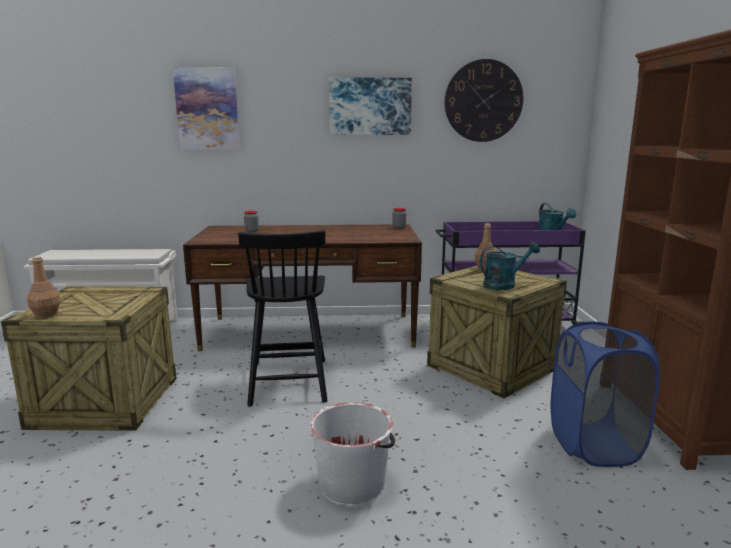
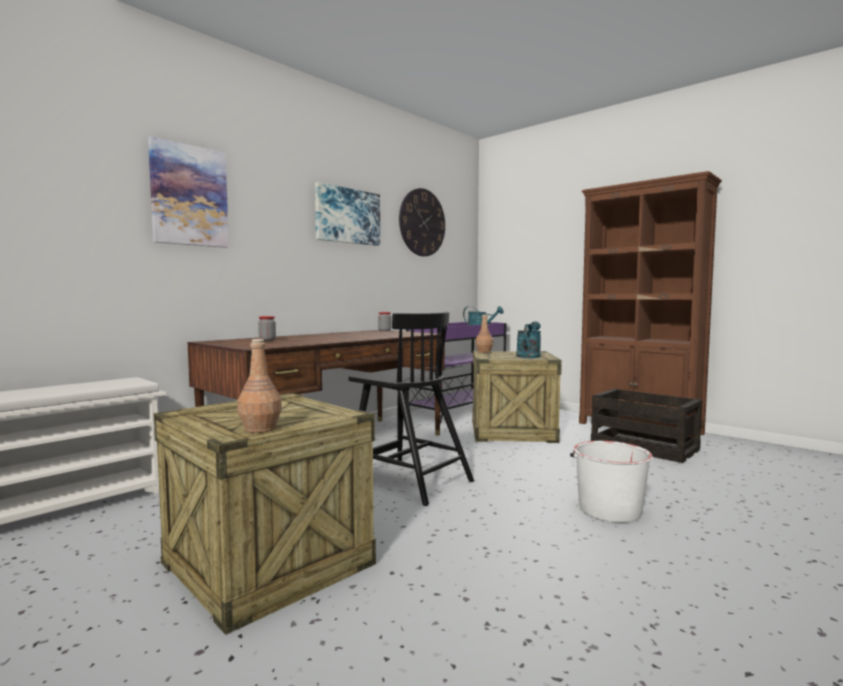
camera: 45 degrees left, 10 degrees down
(594, 445) = (645, 447): blue laundry basket -> crate

